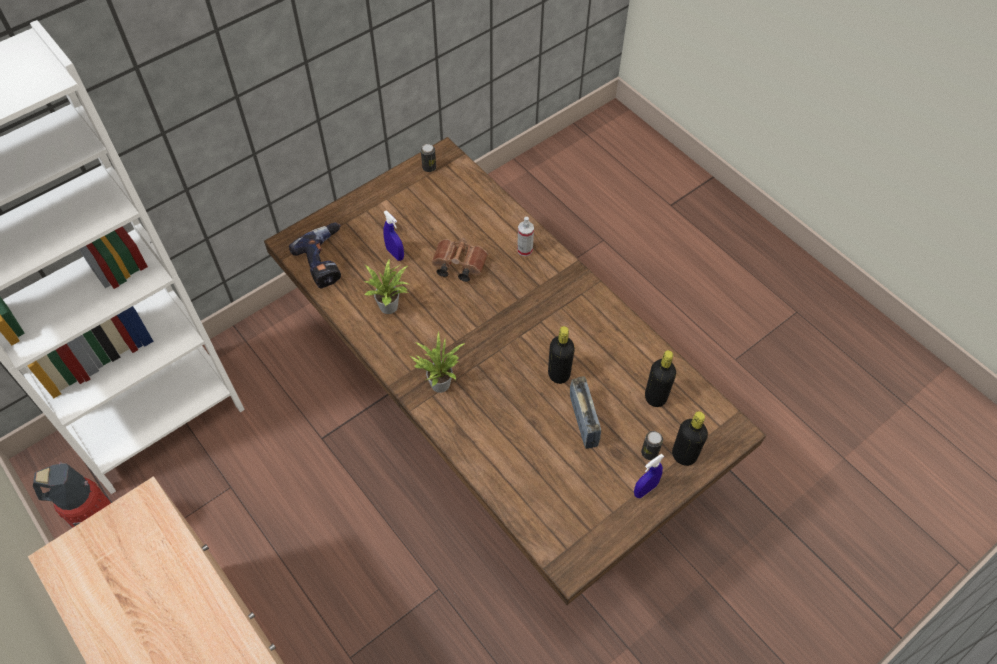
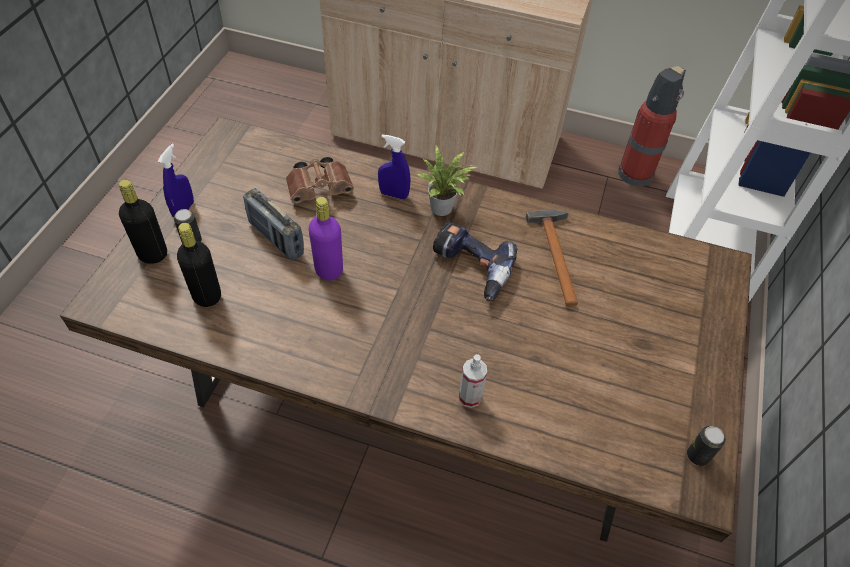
camera: 145 degrees right, 5 degrees down
(326, 260) = (669, 265): power drill -> power drill (470, 269)
(391, 306) = (556, 253): potted plant -> hammer
(395, 254) = (610, 310): blue spray bottle -> blue spray bottle (394, 194)
(457, 265) = (531, 332): brown binoculars -> brown binoculars (321, 189)
(559, 374) = (329, 270): black bottle -> purple bottle

